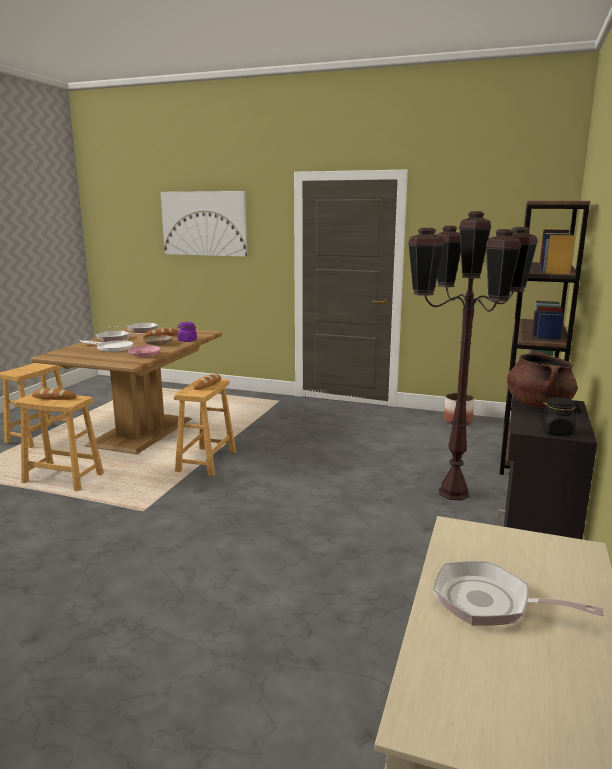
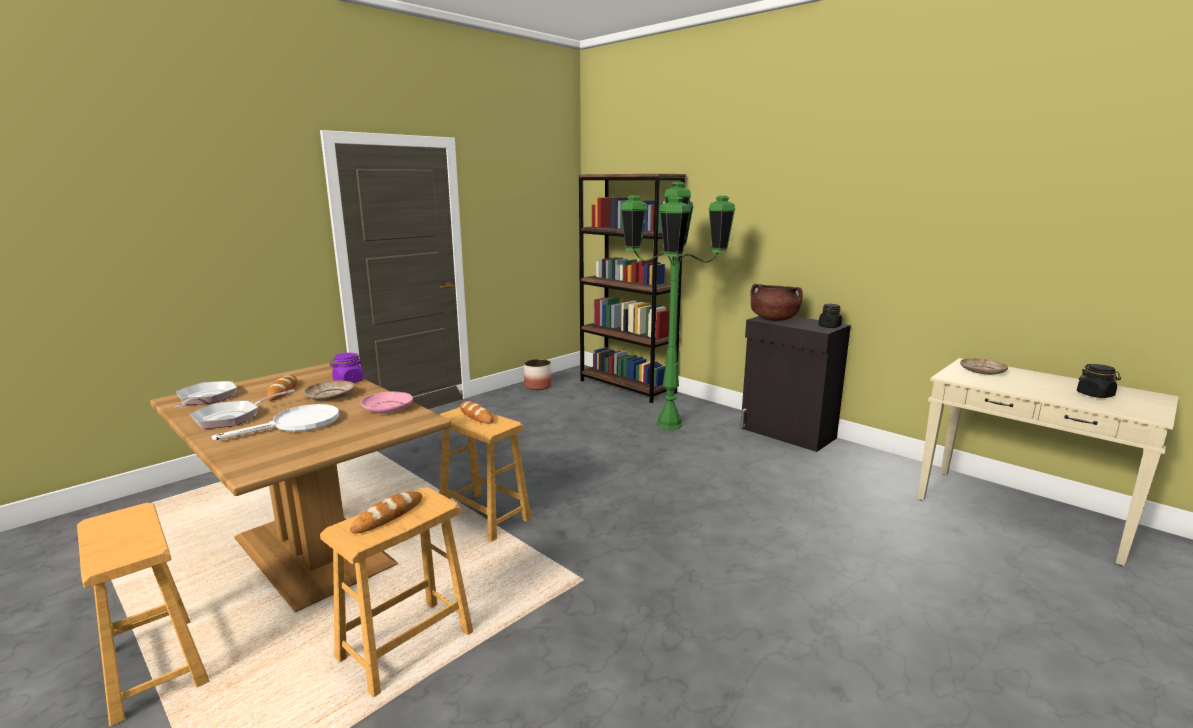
camera: 65 degrees left, 0 degrees up
(204, 223) = (167, 206): picture -> none
(454, 493) = (669, 424): brown floor lamp -> green floor lamp
(489, 602) = (1035, 387): frying pan -> none
(512, 670) = (1095, 395): none -> black jar
(531, 558) = (982, 371): none -> beige plate

